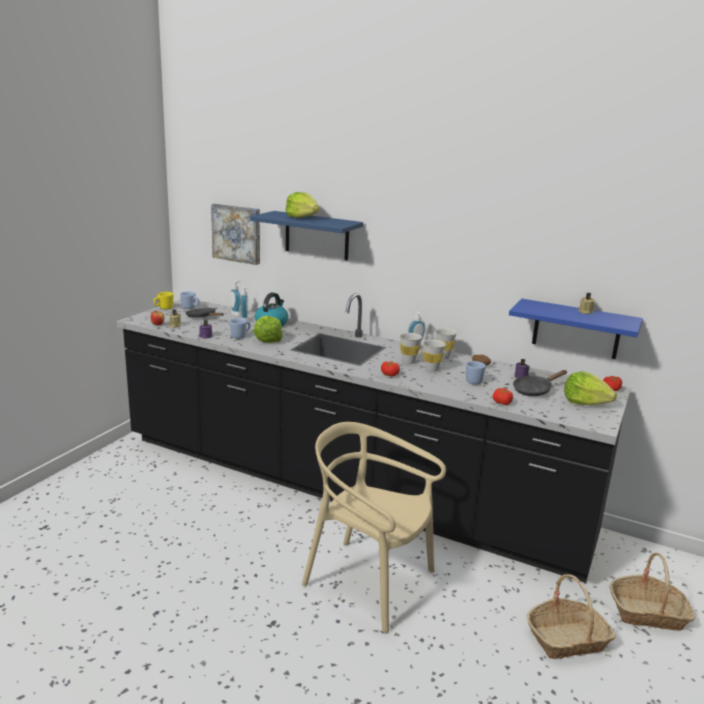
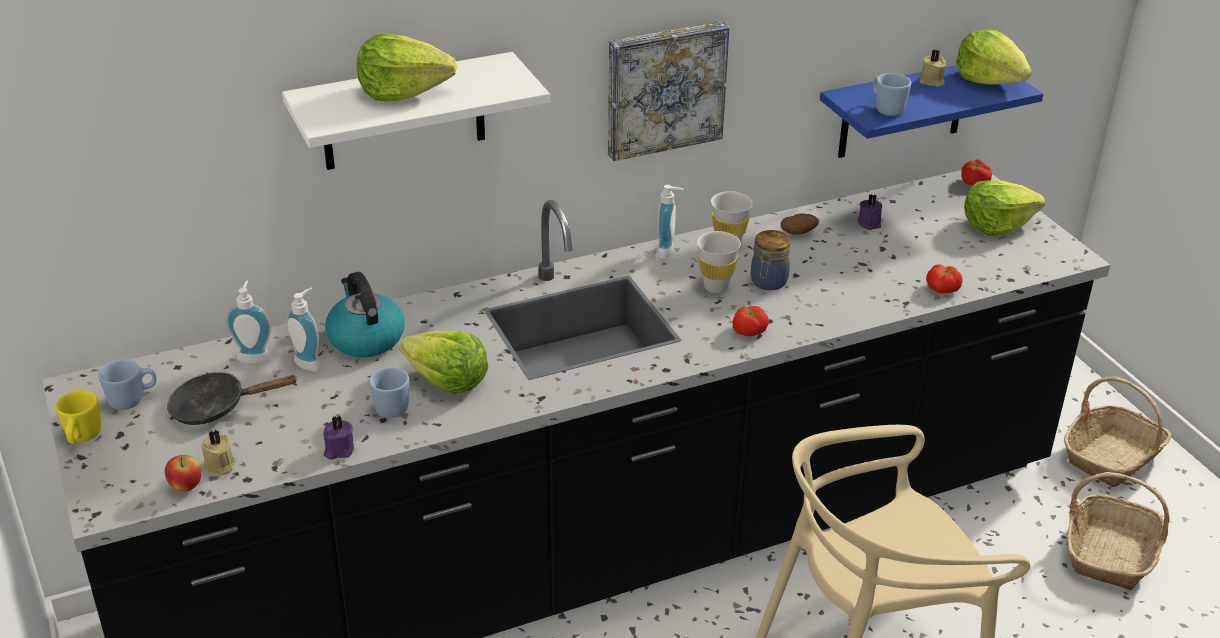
camera: 50 degrees left, 15 degrees up
(237, 233) = (178, 174): picture -> picture (664, 88)
(317, 236) = (403, 112): blue shelf -> white shelf
(431, 369) = (768, 282): white cup -> jar
(474, 381) = (847, 269): blue mug -> blue mug (886, 108)
(534, 390) = (925, 240): black frying pan -> none
(619, 320) = (989, 80): none -> lettuce

